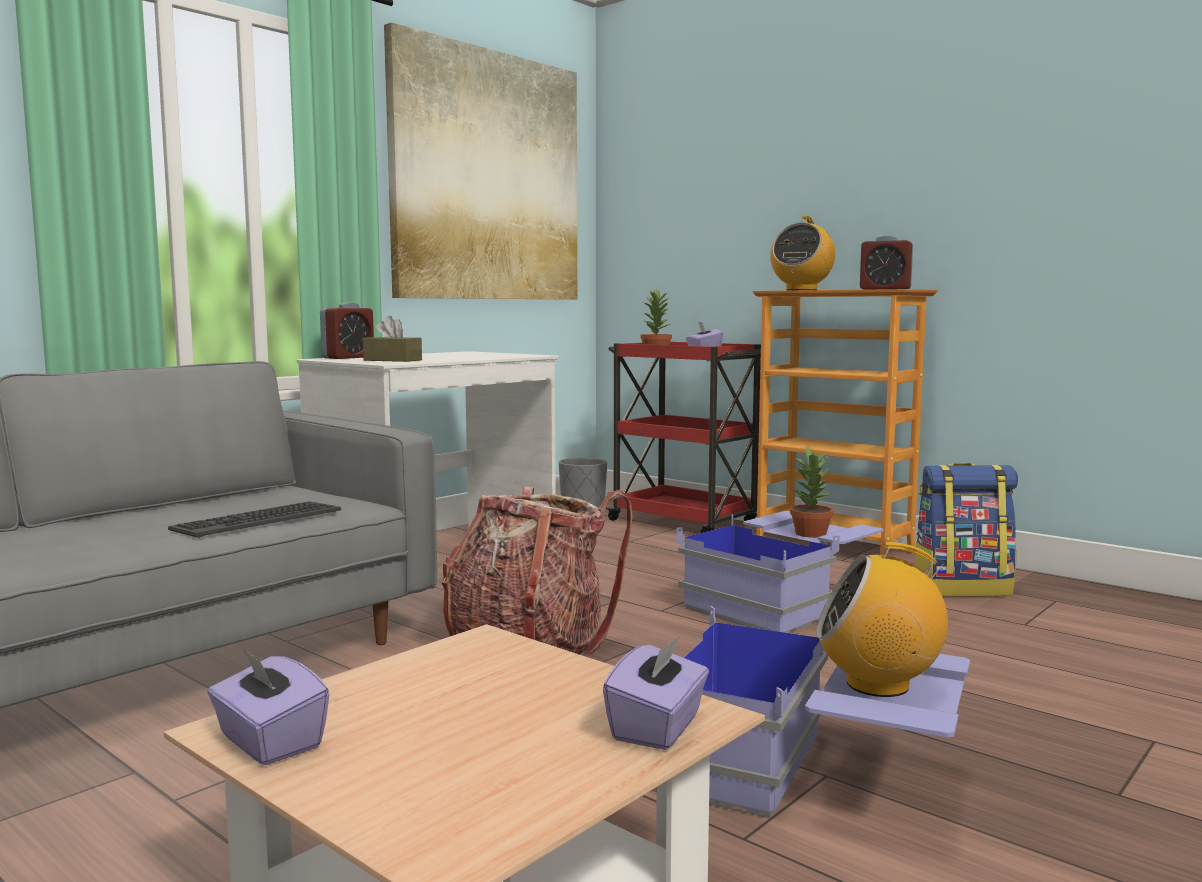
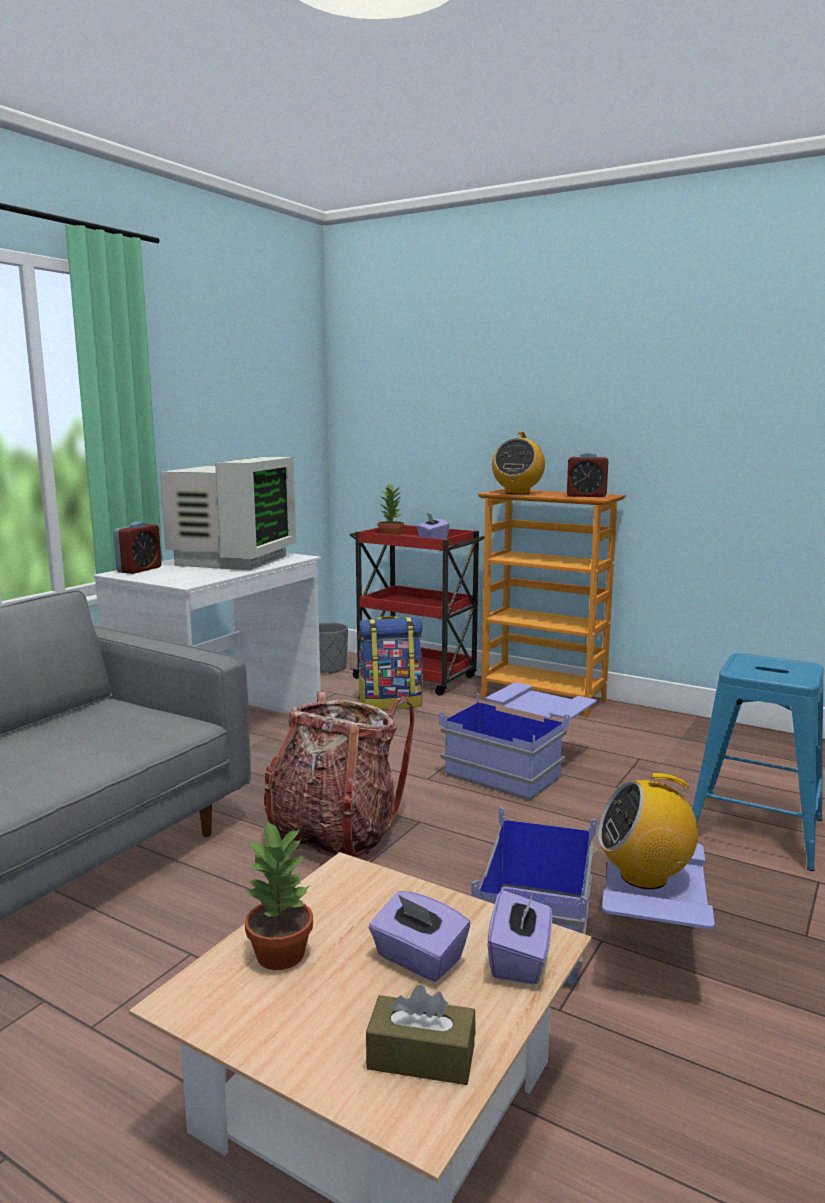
camera: 10 degrees left, 5 degrees up
(257, 520) = (106, 753): keyboard -> none
(269, 742) = (224, 1013): purple tissue box -> purple tissue box (418, 959)
(392, 360) = (185, 576): brown tissue box -> brown tissue box (421, 1057)
(454, 355) = (231, 560): none -> monitor
(487, 177) = (239, 387): picture -> none
(811, 533) = (541, 707): potted plant -> potted plant (281, 953)
(962, 589) = (651, 738): backpack -> backpack (390, 703)
(1079, 683) = (756, 830): none -> blue stool

